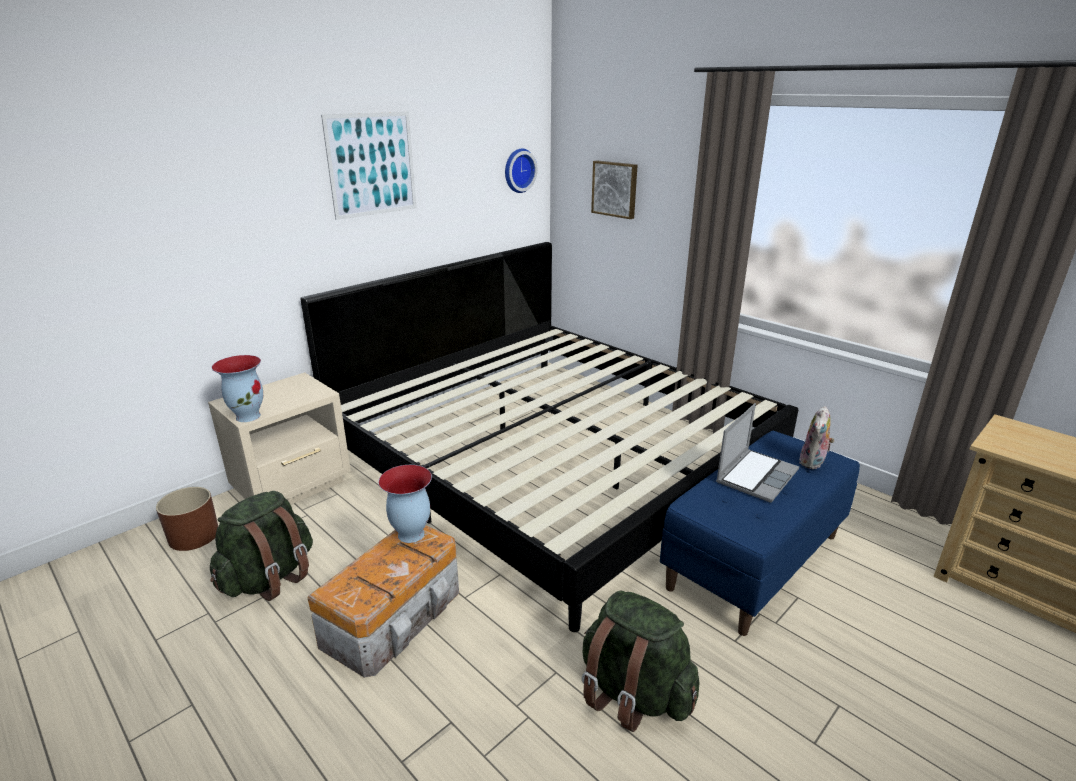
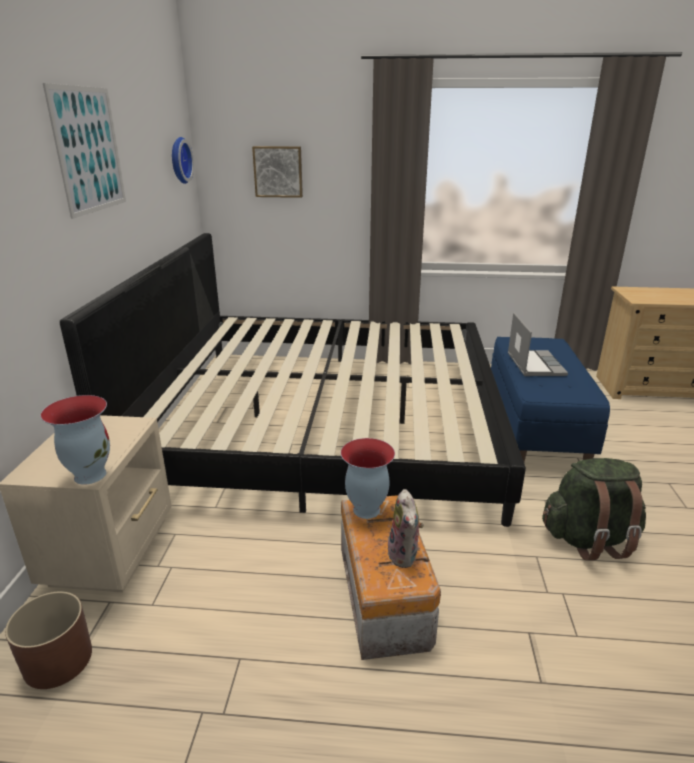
camera: 40 degrees left, 0 degrees up
(269, 578) = (220, 640): green backpack -> none
(813, 463) = (546, 347): plush toy -> plush toy (405, 555)

